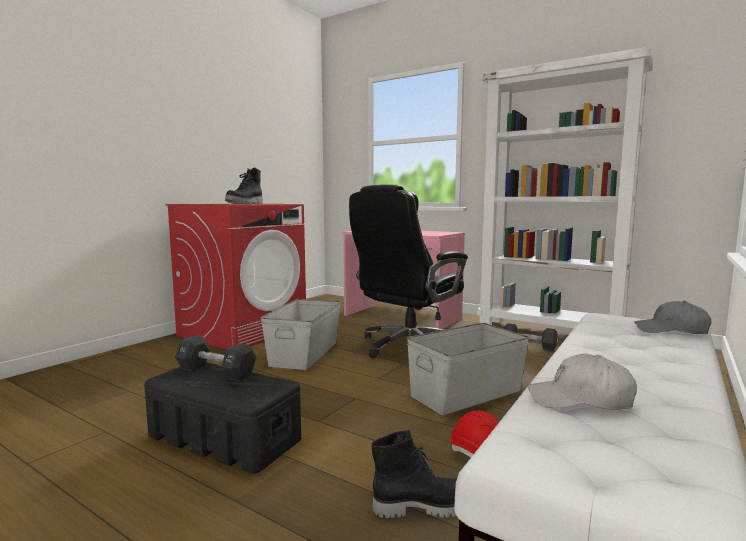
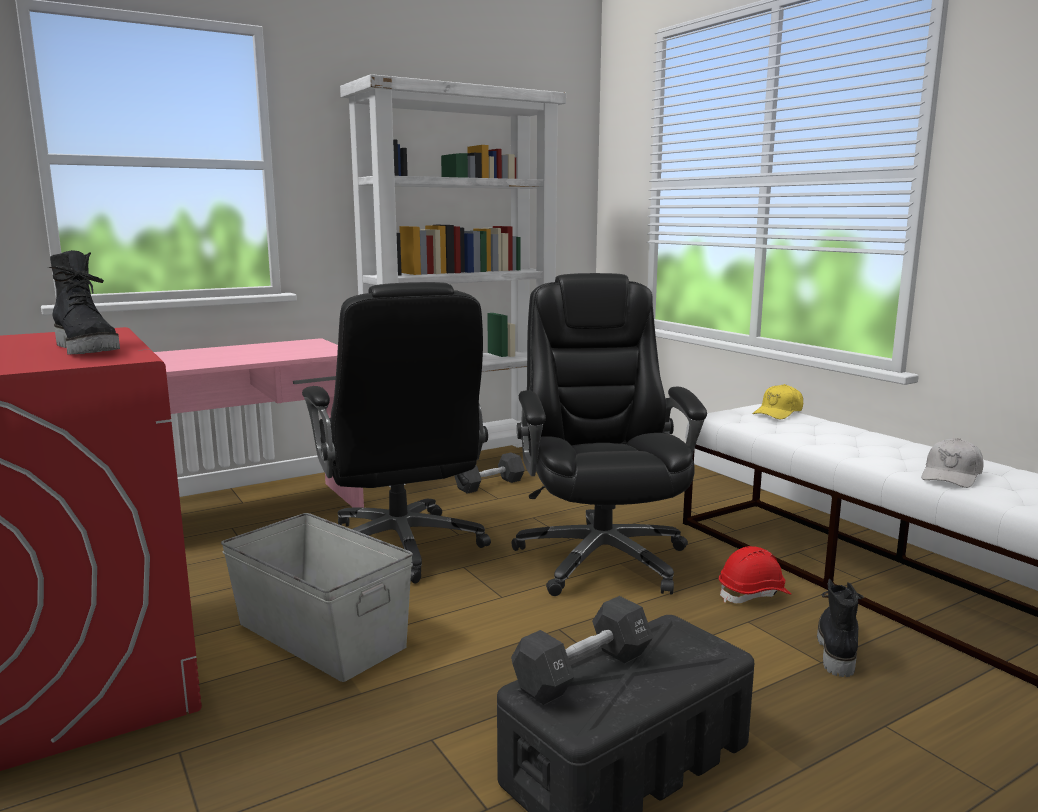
camera: 65 degrees left, 5 degrees up
(467, 393) = (601, 557): grey storage box -> black office chair
(671, 330) = (778, 413): grey cap -> yellow cap

